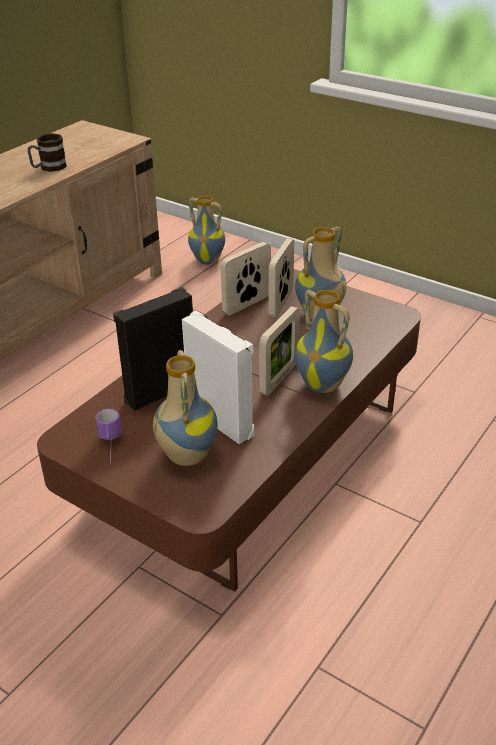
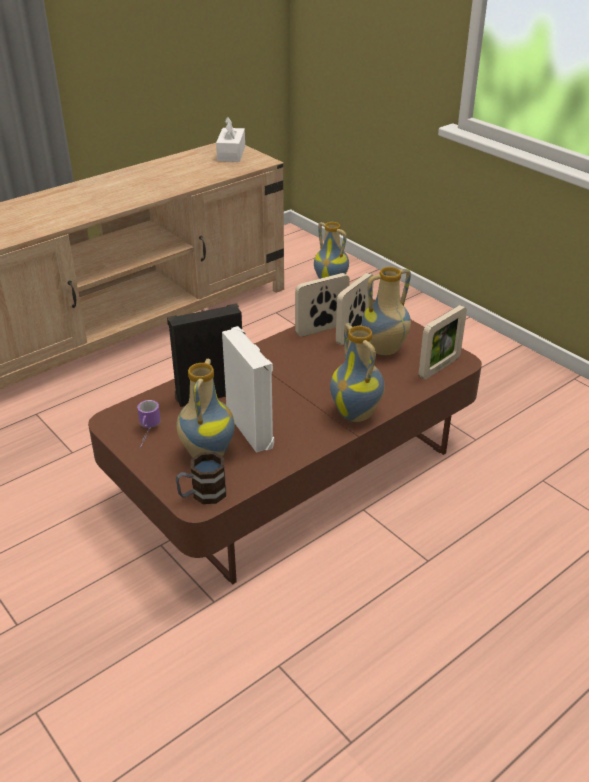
camera: 15 degrees right, 0 degrees up
(48, 168) = (180, 179): mug -> mug (202, 495)
(90, 135) = (231, 153): none -> white tissue box
(279, 378) = (319, 401): picture frame -> picture frame (439, 367)

